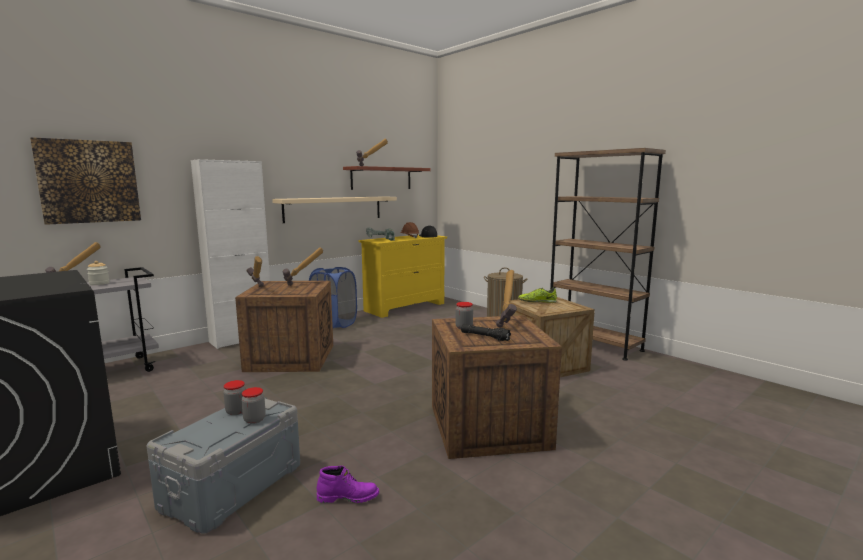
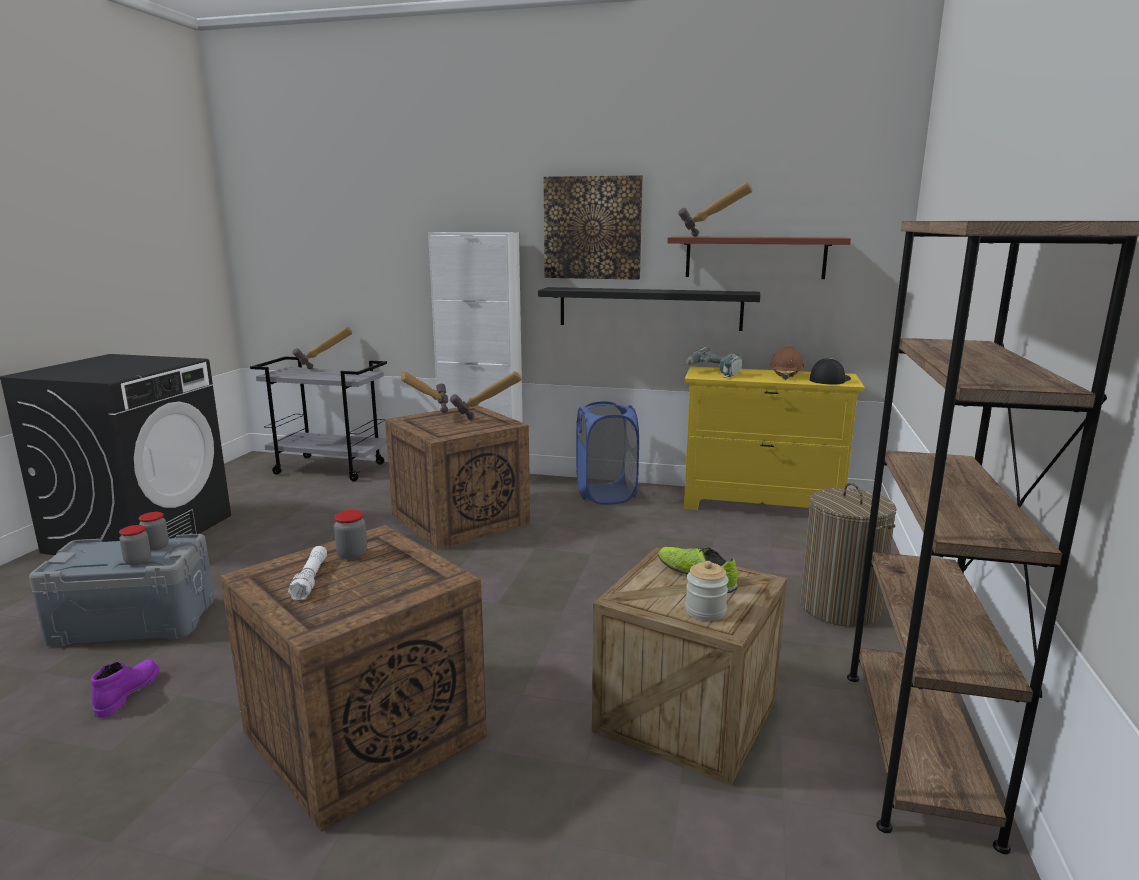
camera: 55 degrees right, 5 degrees up
(89, 181) = (346, 259): picture -> picture (592, 228)
(99, 283) = (333, 373): jar -> jar (705, 611)
(334, 209) = (649, 308): beige shelf -> black shelf
(348, 497) = (127, 693): purple boot -> purple boot turned 135 degrees counterclockwise
(485, 337) = (310, 580): black flashlight -> white flashlight
(509, 322) = (415, 578): hammer -> none

